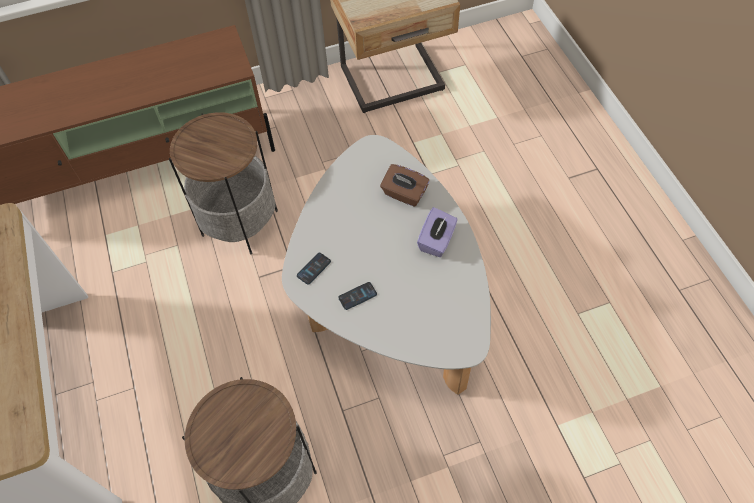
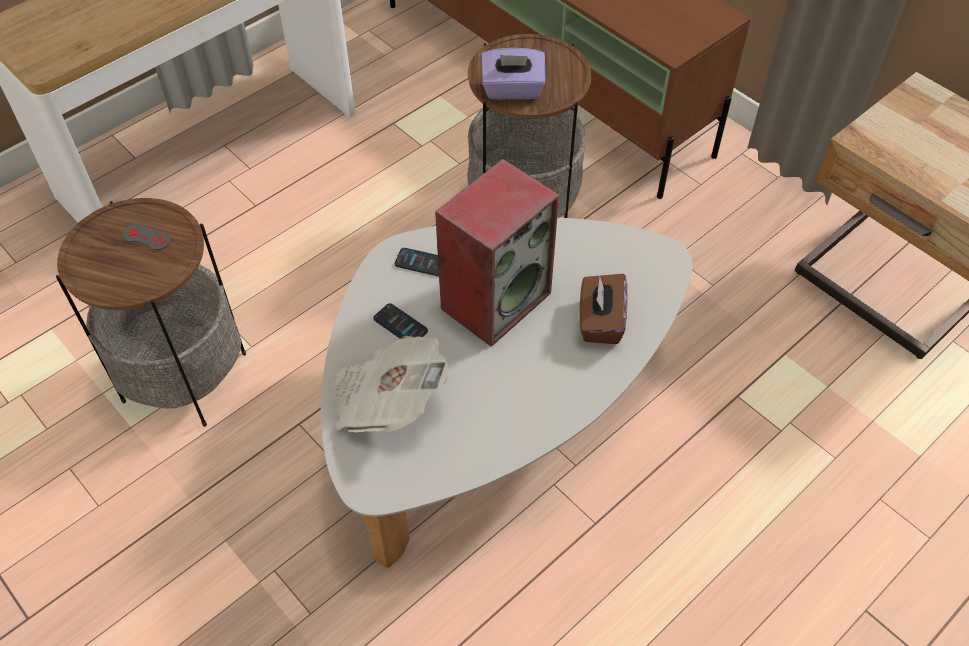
camera: 65 degrees right, 5 degrees down
(233, 418) = (146, 237): none -> grey game controller
(362, 239) = (496, 299): none -> speaker
(412, 320) = (388, 401): none -> newspaper
(436, 241) = (537, 389): purple tissue box -> purple tissue box (512, 90)

